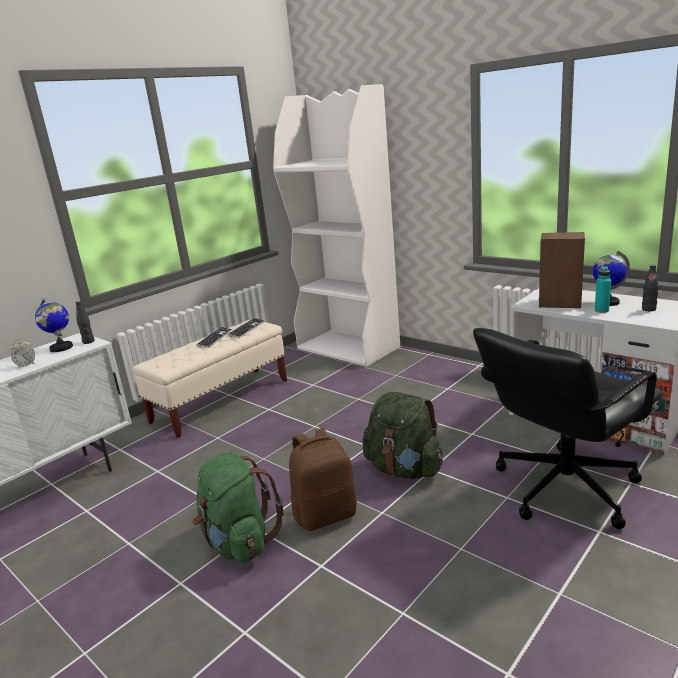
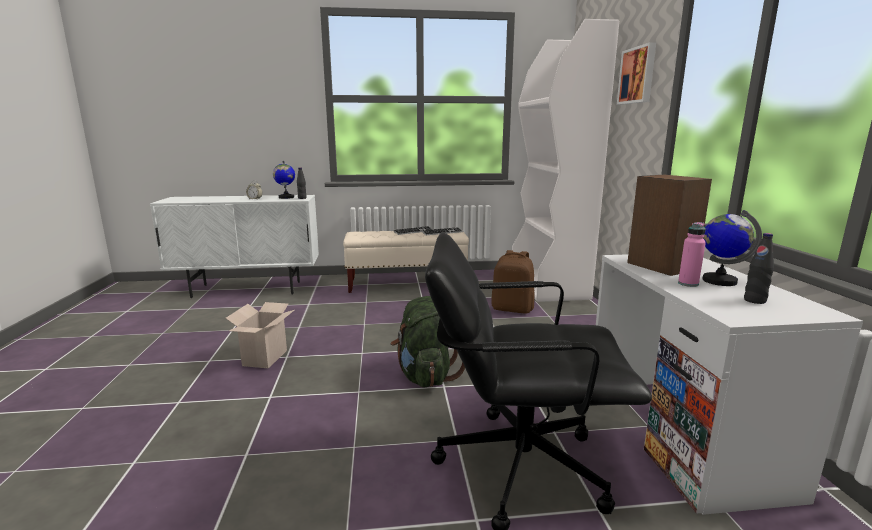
camera: 40 degrees right, 5 degrees down
(239, 542) = (265, 358): green backpack -> cardboard box
(325, 515) = (329, 372): brown backpack -> brown backpack (512, 309)
(419, 138) = (638, 75): none -> picture
(601, 310) = (688, 284): turquoise bottle -> pink bottle

